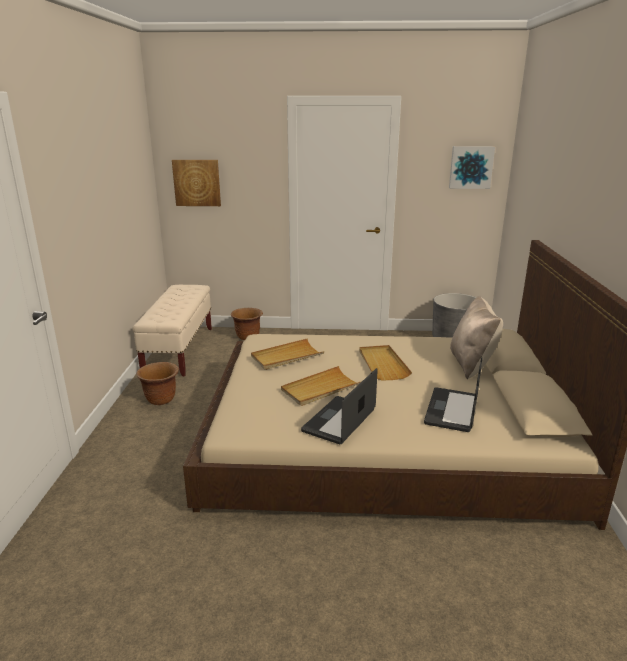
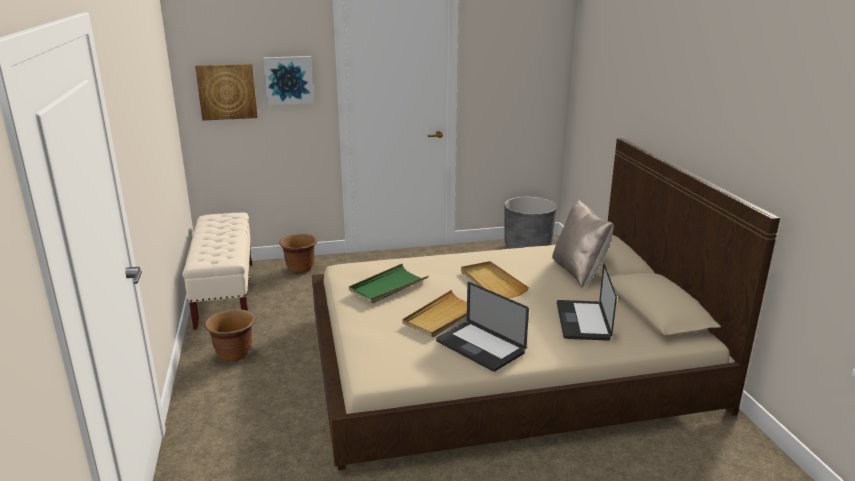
camera: 15 degrees left, 0 degrees up
(287, 356) = (388, 286): beige tray -> green tray
(339, 421) = (480, 347): laptop -> laptop turned 60 degrees counterclockwise
(471, 167) = (533, 61): picture -> picture (288, 80)

